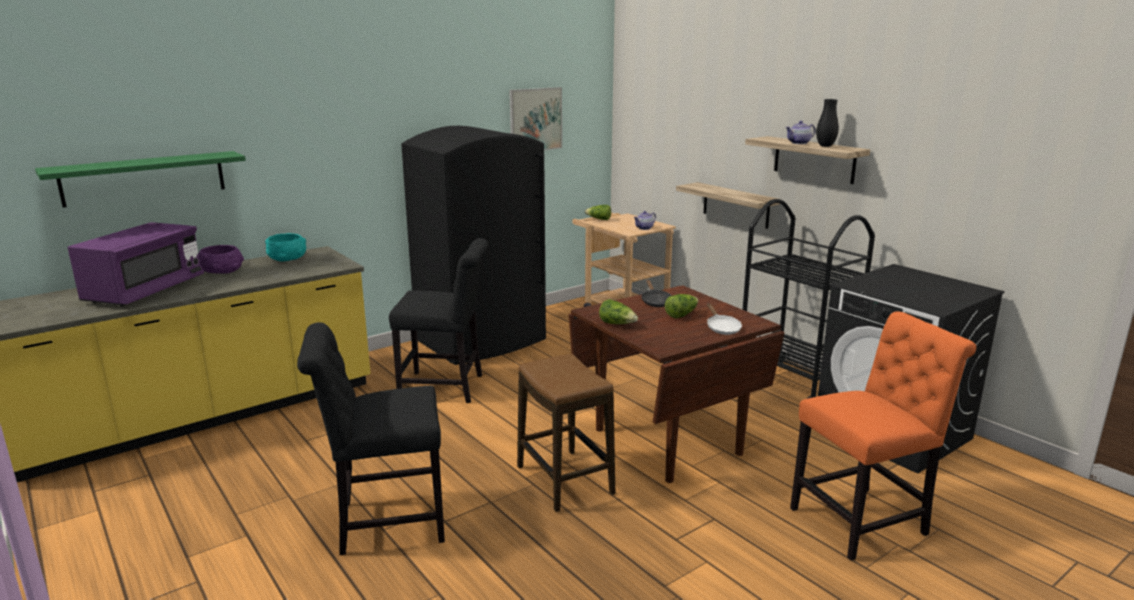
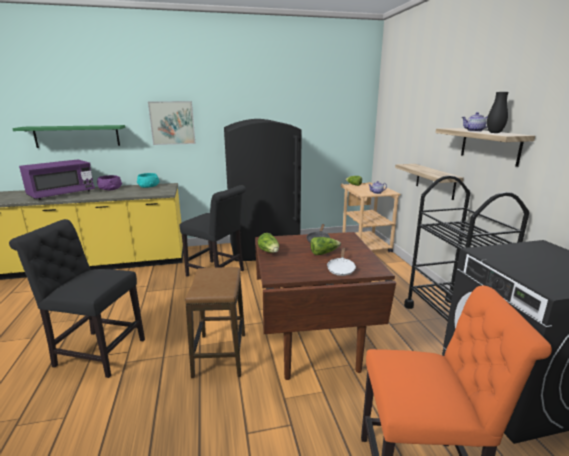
camera: 25 degrees right, 0 degrees up
(535, 119) = (317, 118): picture -> picture (172, 123)

